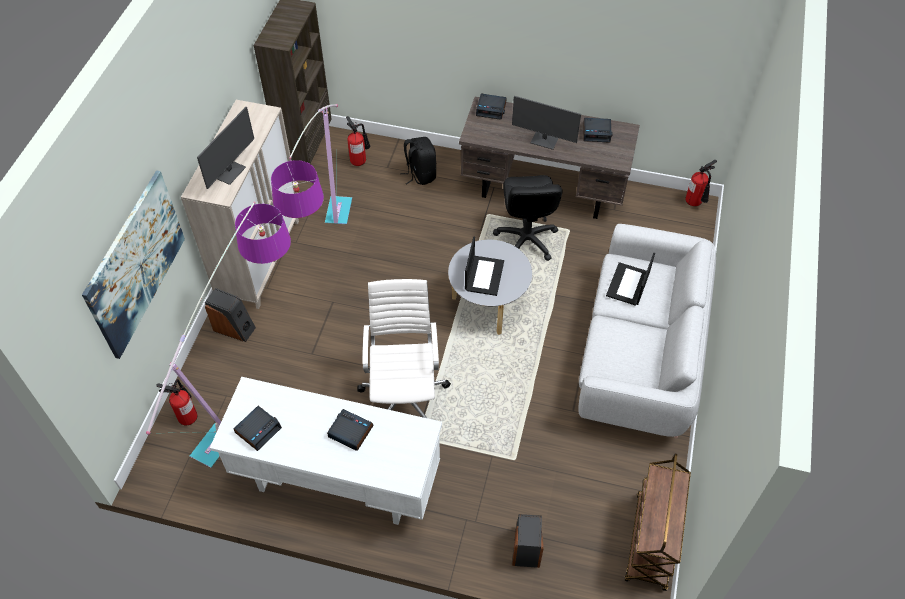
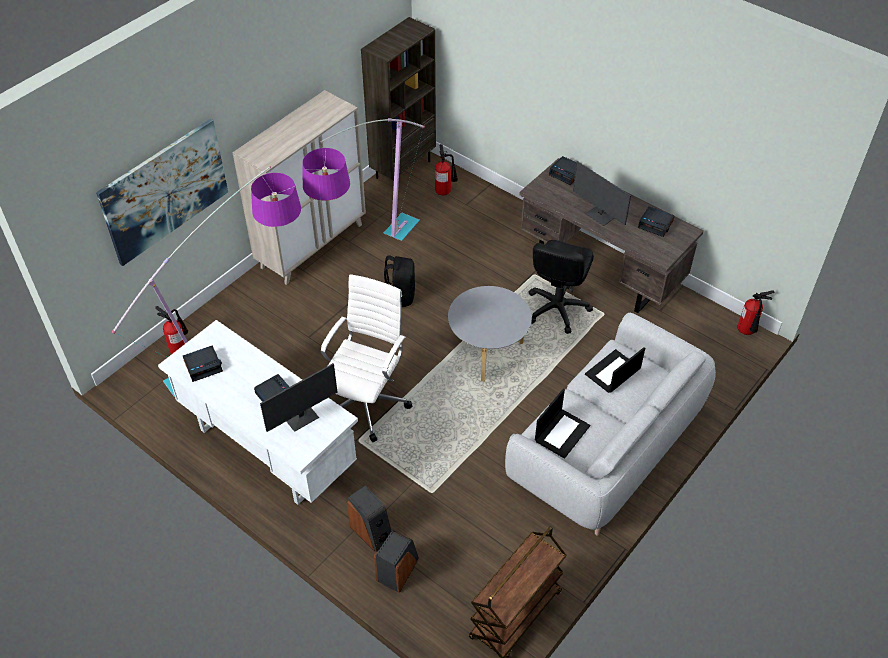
camera: 25 degrees right, 5 degrees down
(230, 172) = (283, 145): monitor -> monitor (301, 417)
(234, 328) = (257, 293): speaker -> speaker (372, 532)
(420, 174) = (492, 220): black backpack -> black backpack (400, 295)
(484, 275) = (482, 317): laptop -> laptop (562, 432)

